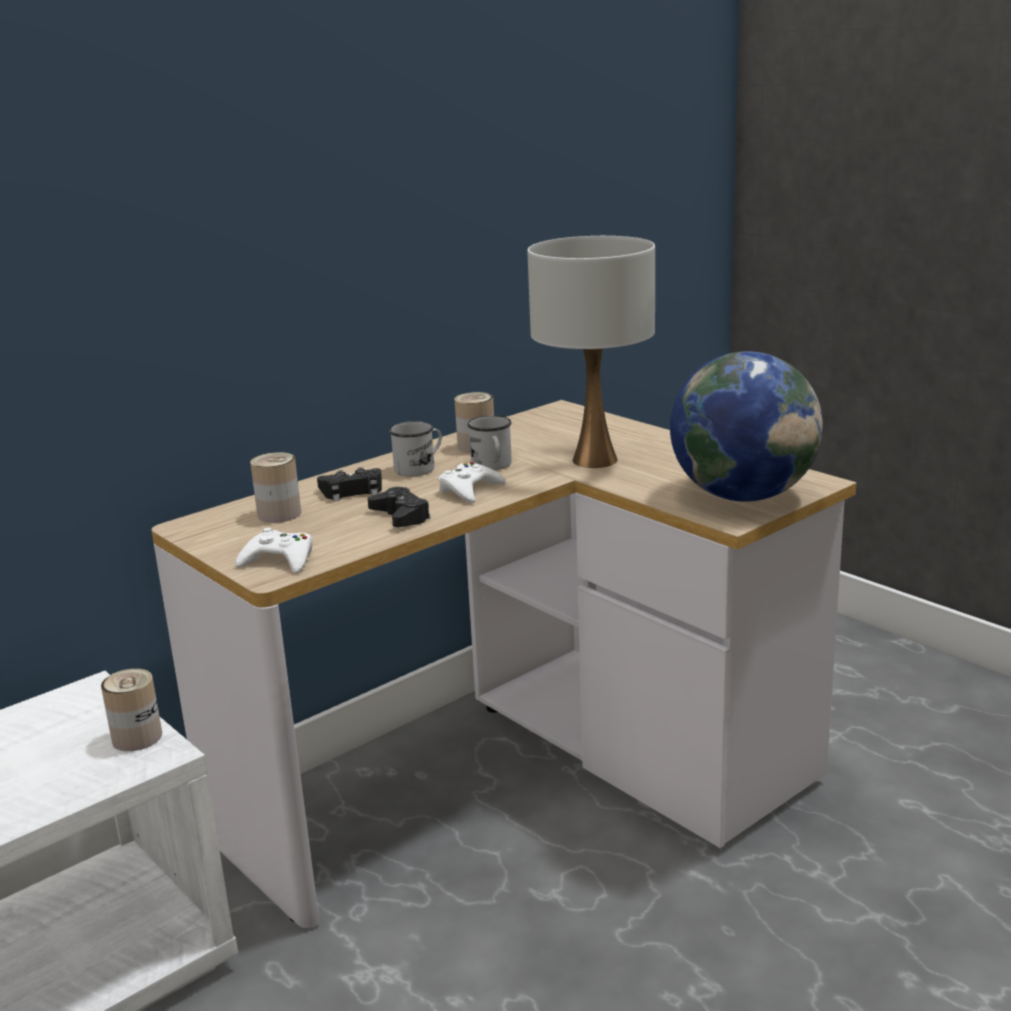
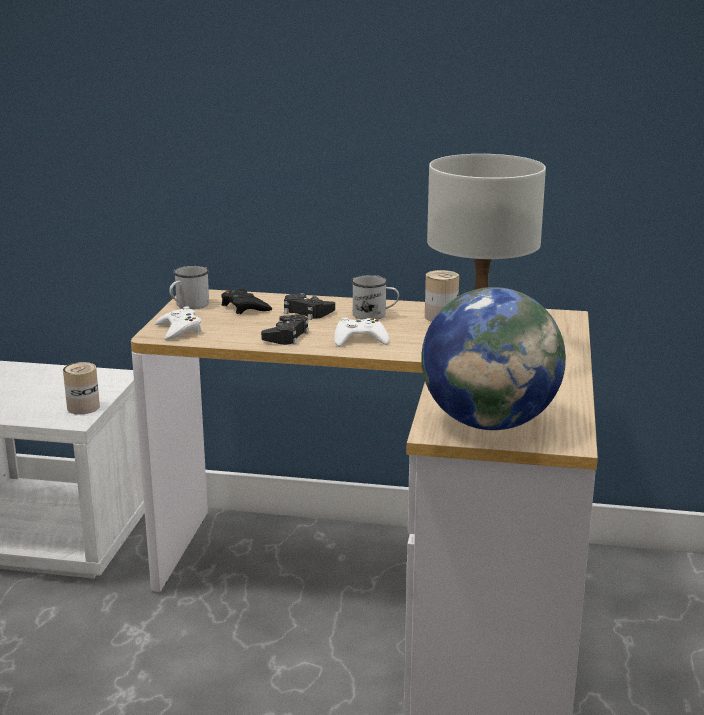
camera: 50 degrees right, 0 degrees up
(279, 514) = (244, 307): can -> black game controller
(493, 466) = (412, 332): white mug -> white mug (188, 306)

